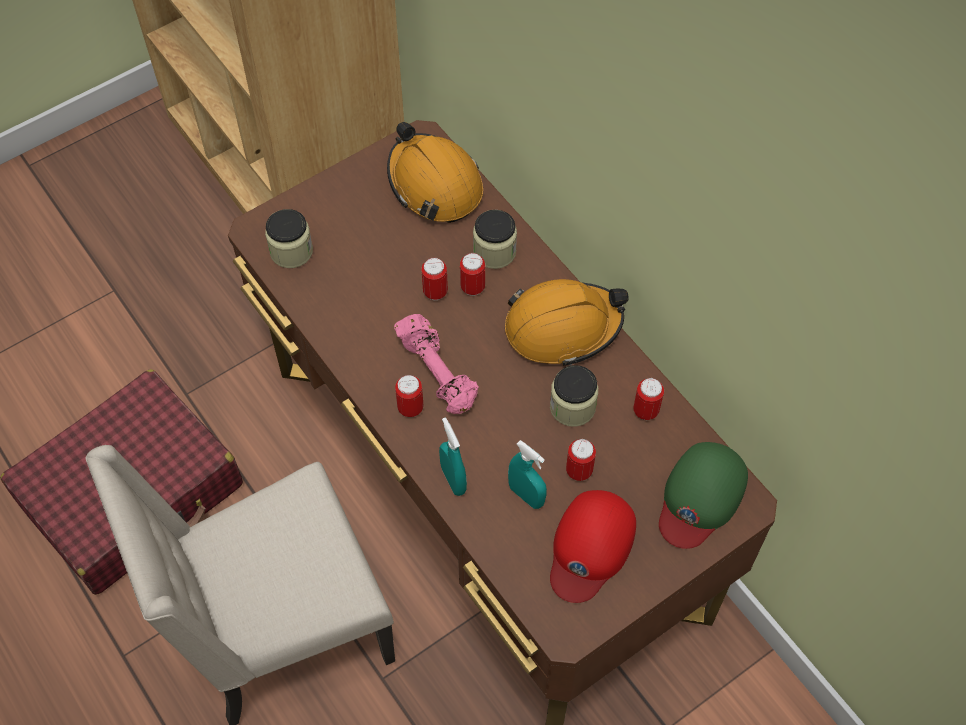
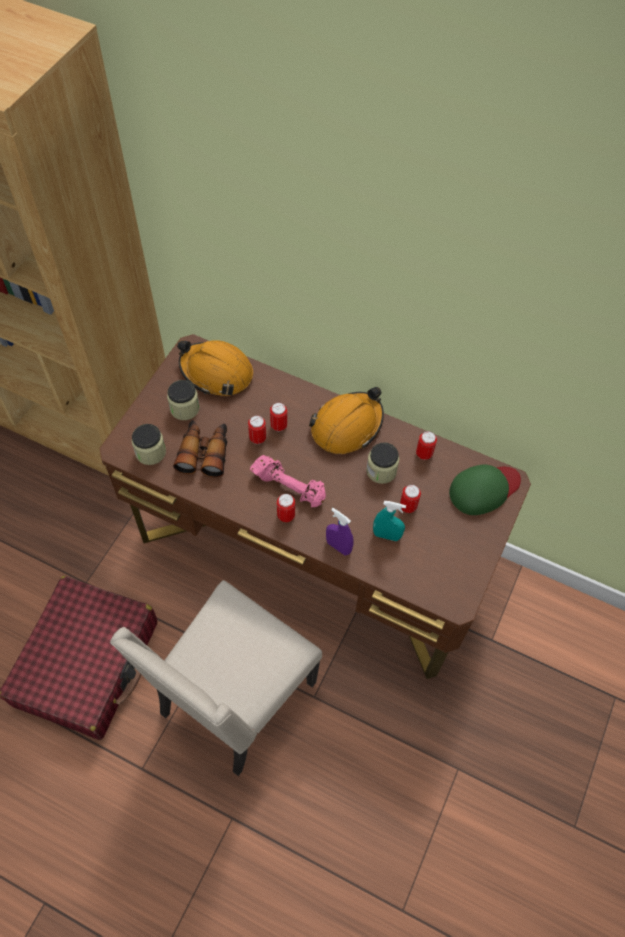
camera: 30 degrees left, 0 degrees up
(357, 280) = (204, 452): none -> binoculars
(453, 479) = (338, 547): turquoise spray bottle -> purple spray bottle
(494, 252) = (279, 398): jar -> jar (184, 408)
(590, 547) = (441, 548): red cap -> none
(700, 497) = (484, 489): green cap -> green cap turned 120 degrees counterclockwise

